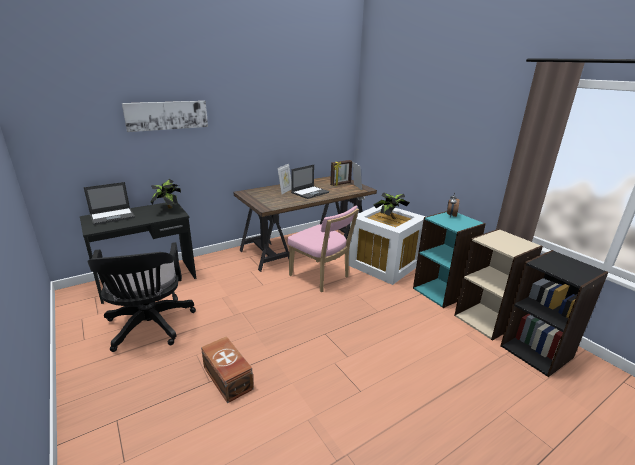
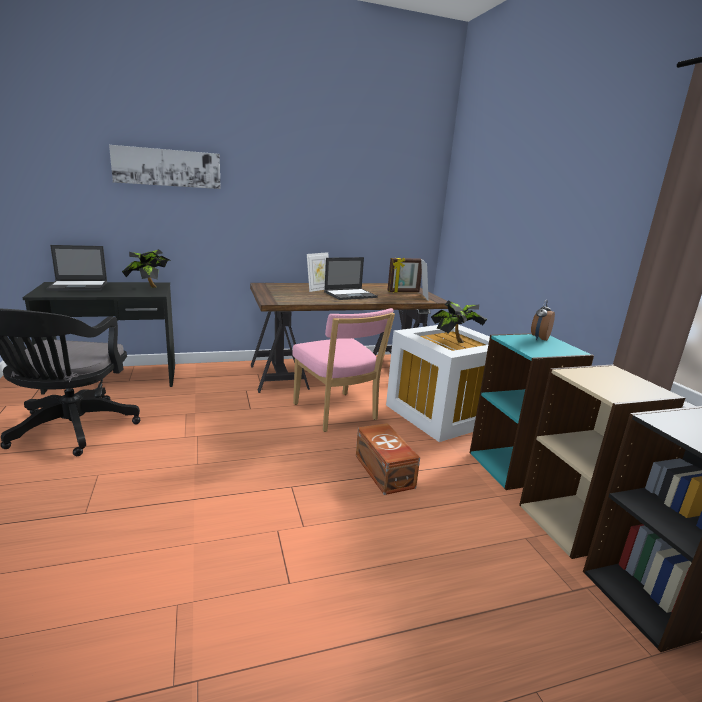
camera: 15 degrees right, 5 degrees down
(227, 379) = (110, 515): brown storage box -> brown storage box (383, 472)

